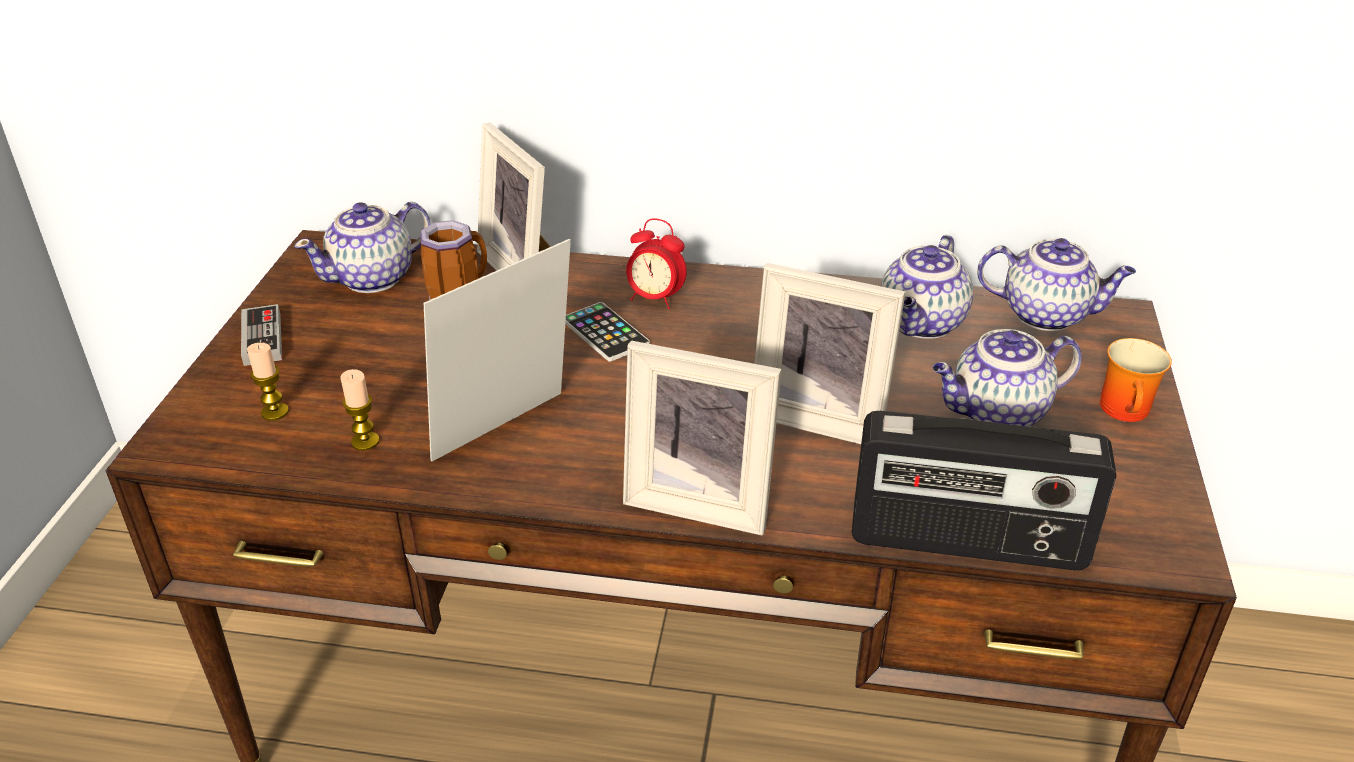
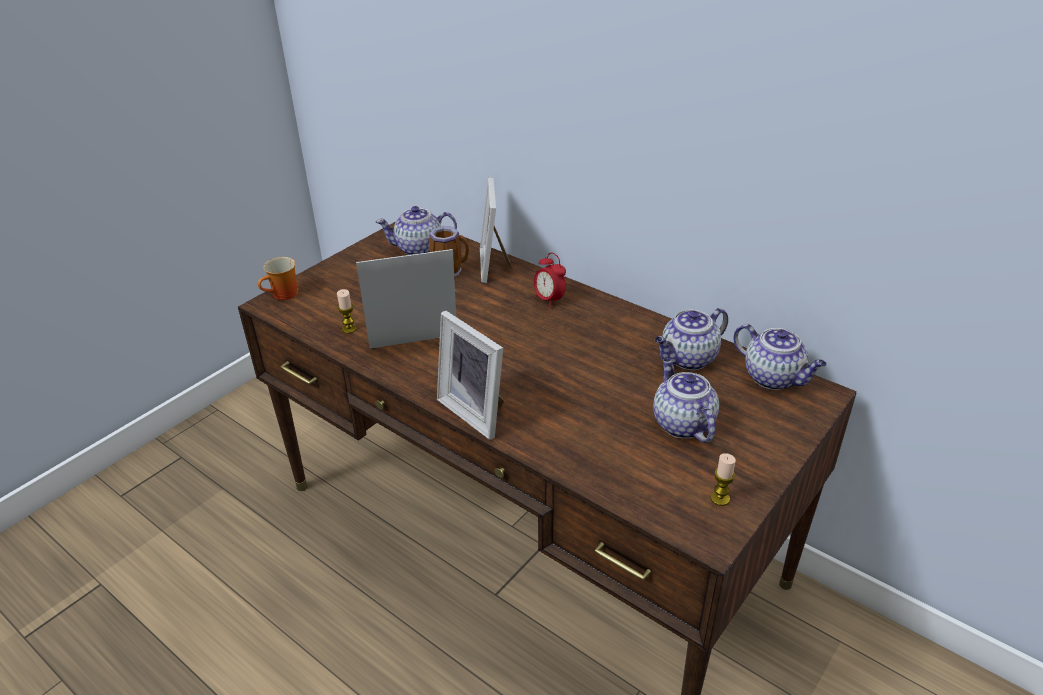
camera: 30 degrees right, 0 degrees up
(262, 339) = (345, 265): game controller -> none
(275, 412) = (323, 302): candle -> candle (720, 498)
(605, 333) = (506, 310): phone -> none
(821, 416) = (579, 391): picture frame -> none
(967, 543) = (594, 485): radio -> none
(996, 414) = (681, 423): teapot -> teapot turned 60 degrees clockwise
(1128, 411) = (766, 450): mug -> mug (284, 295)

